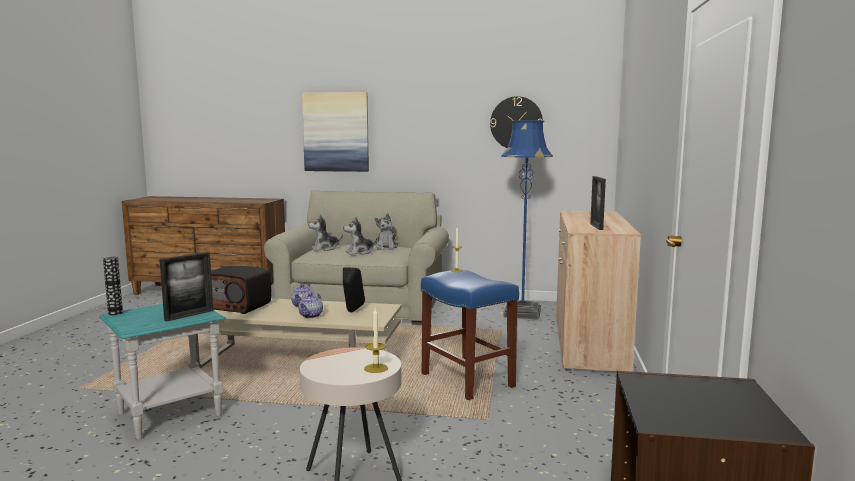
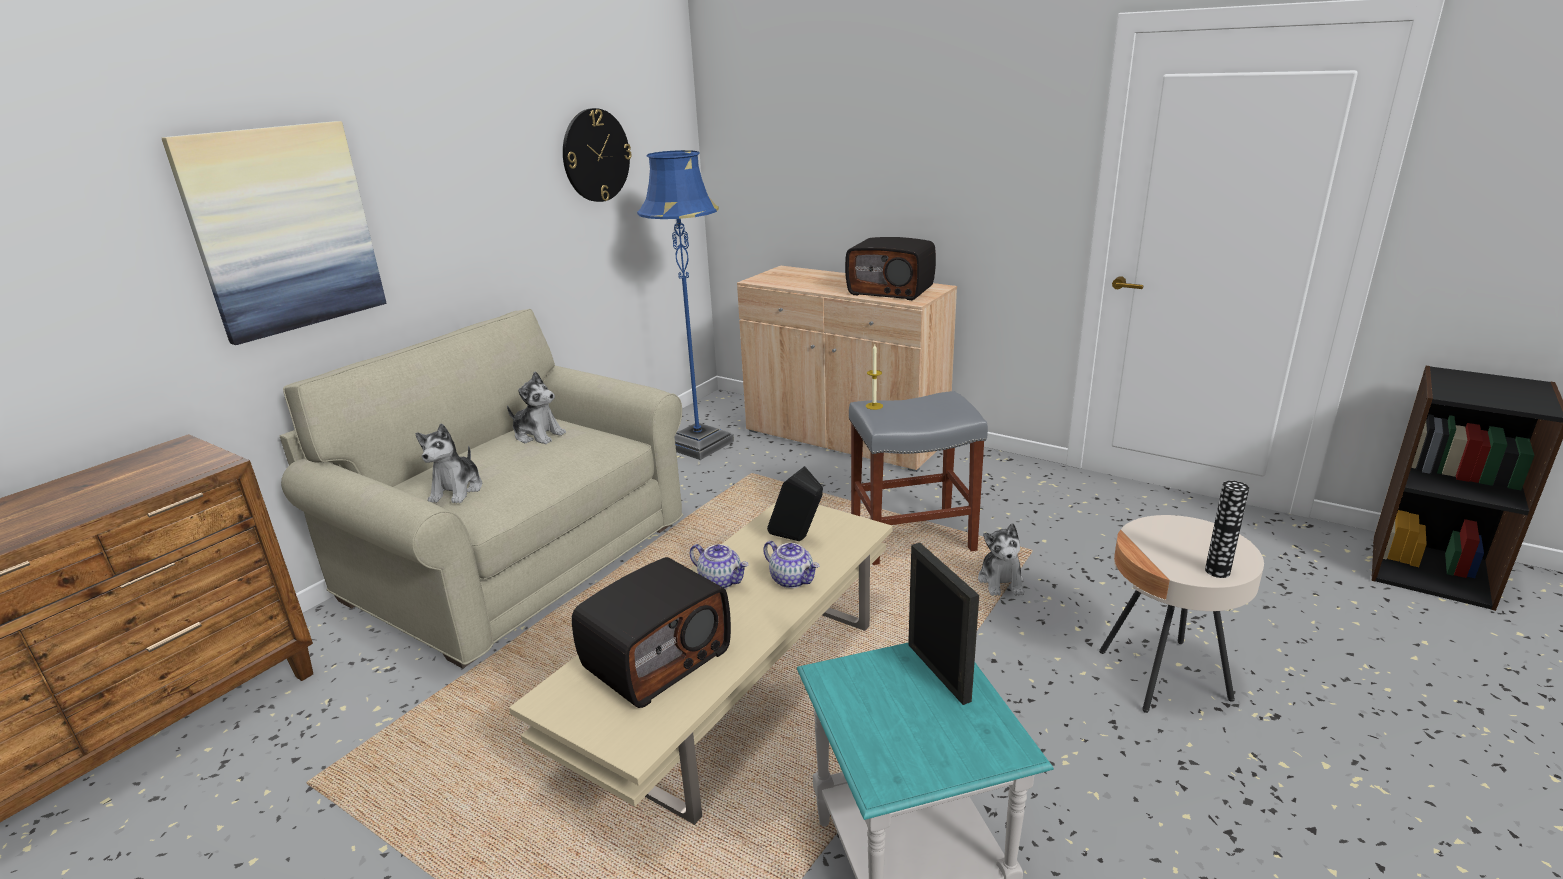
camera: 65 degrees left, 15 degrees up
(115, 313) = (876, 783): vase -> vase (1217, 571)
(360, 252) = (547, 462): plush toy -> plush toy (1001, 581)
(376, 368) = (1204, 533): candle -> none
(468, 381) = (913, 537): blue stool -> grey stool
(596, 226) = (891, 290): picture frame -> radio

